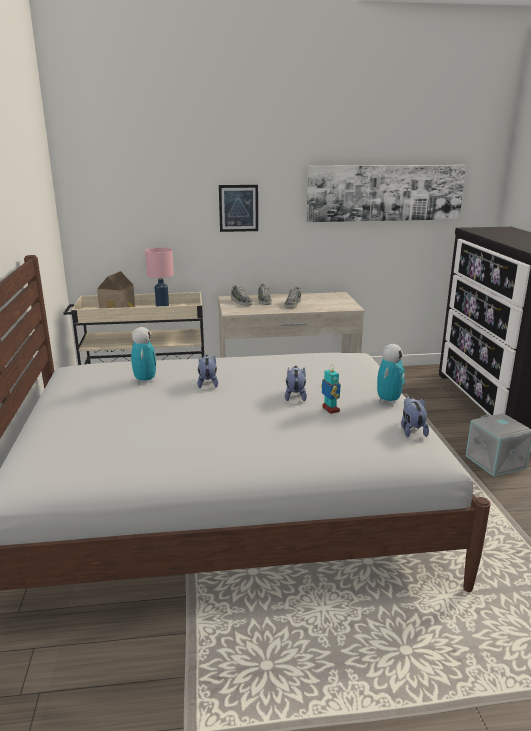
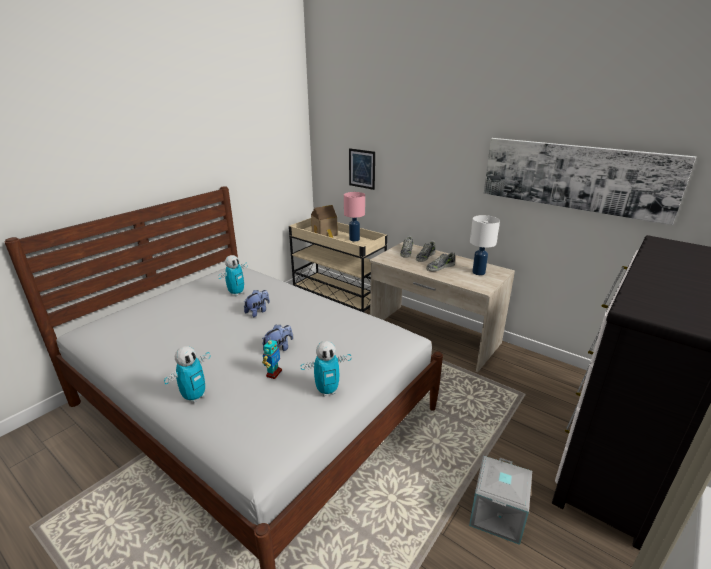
camera: 45 degrees right, 5 degrees up
(238, 208) = (426, 170): picture -> picture (362, 168)
(307, 451) = (194, 397): none -> toy robot
(326, 299) = (478, 272): none -> white table lamp
(412, 430) = (287, 427): plush toy -> none

